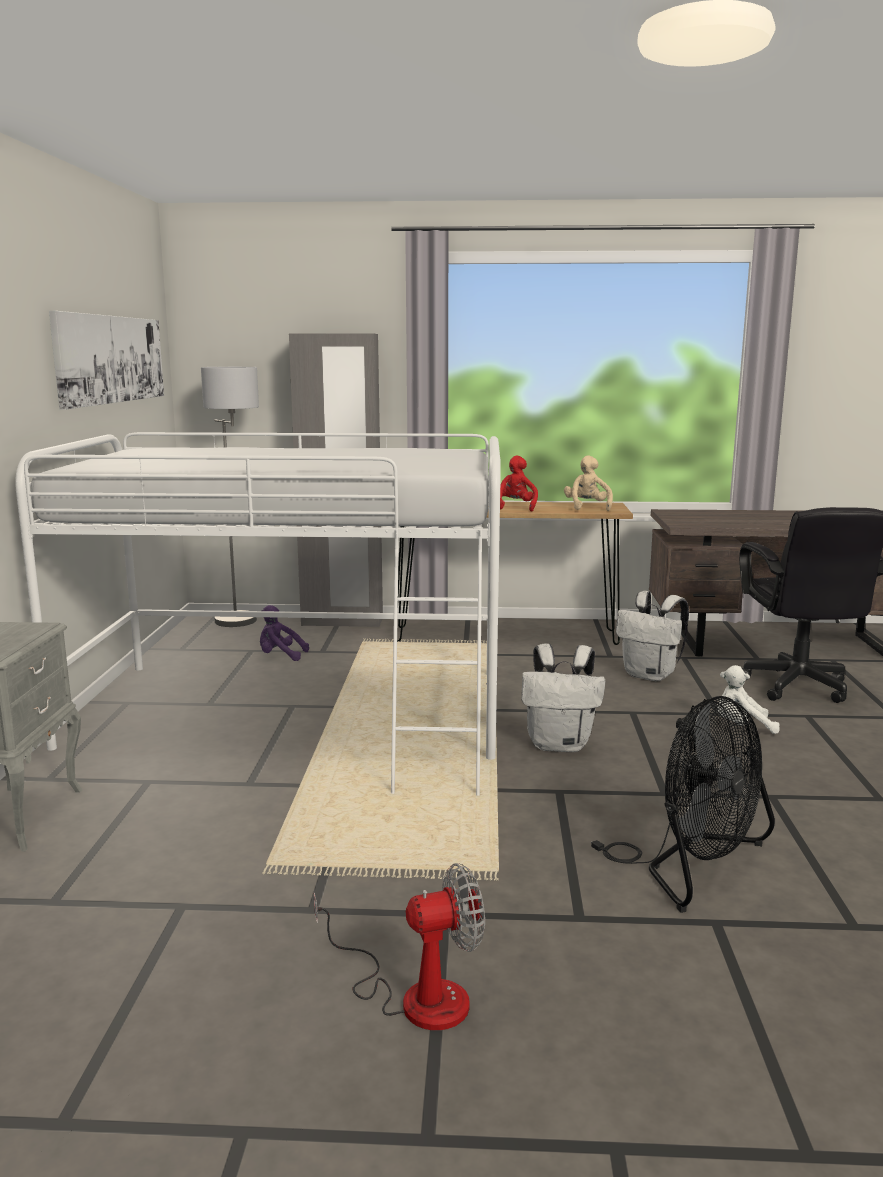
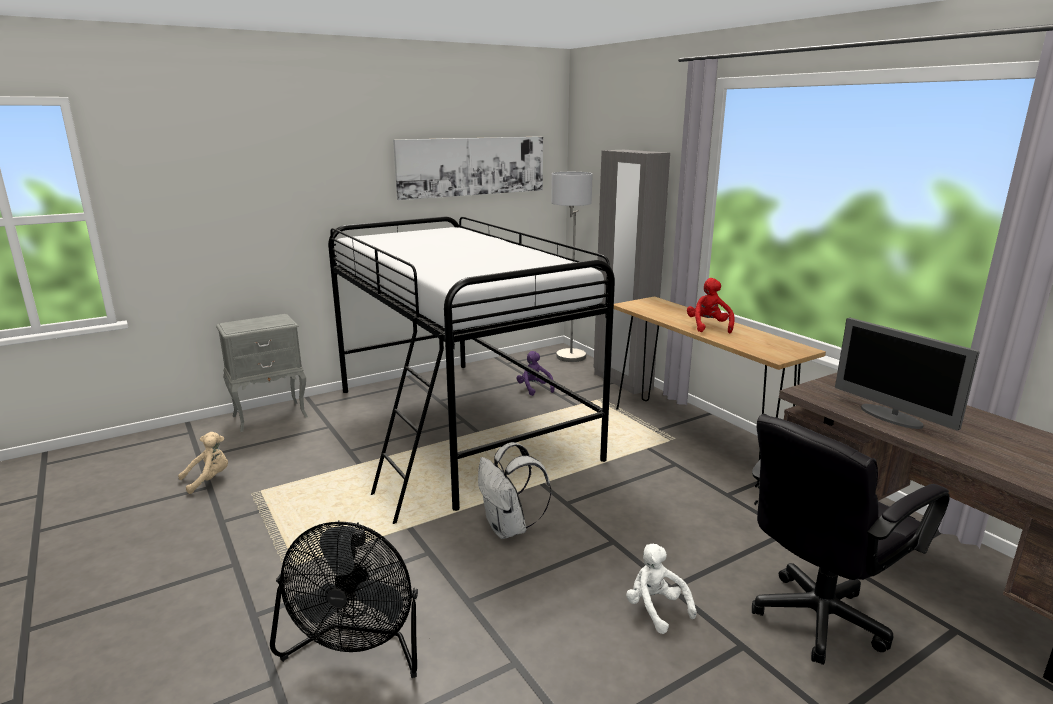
camera: 55 degrees right, 5 degrees up
(298, 710) = (459, 425): white bed -> black bed
(415, 995) = (147, 583): fan -> none
(514, 507) = (708, 327): red plush toy -> red plush toy turned 60 degrees counterclockwise
(587, 507) = (766, 345): beige plush toy -> beige plush toy (209, 479)
(650, 675) = (712, 527): white backpack -> none
(749, 522) = (891, 417): none -> monitor

